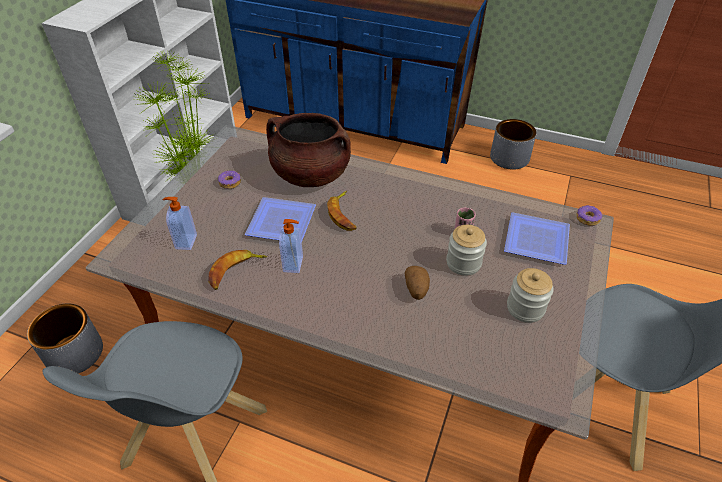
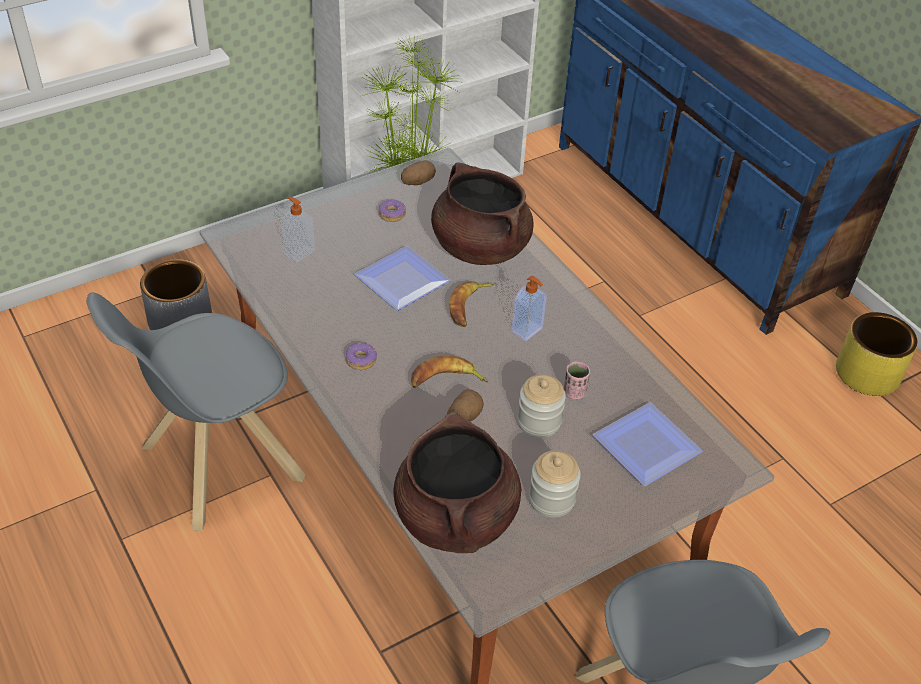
camera: 35 degrees right, 0 degrees up
(227, 154) = (418, 182): none -> potato
(235, 272) = (316, 304): banana -> banana (446, 380)
(294, 264) = (373, 328): soap dispenser -> soap dispenser (527, 330)
(486, 362) = (456, 518): none -> brown cooking pot
(509, 158) = (866, 374): grey planter -> yellow planter
(587, 219) = (737, 460): donut -> donut (361, 360)

